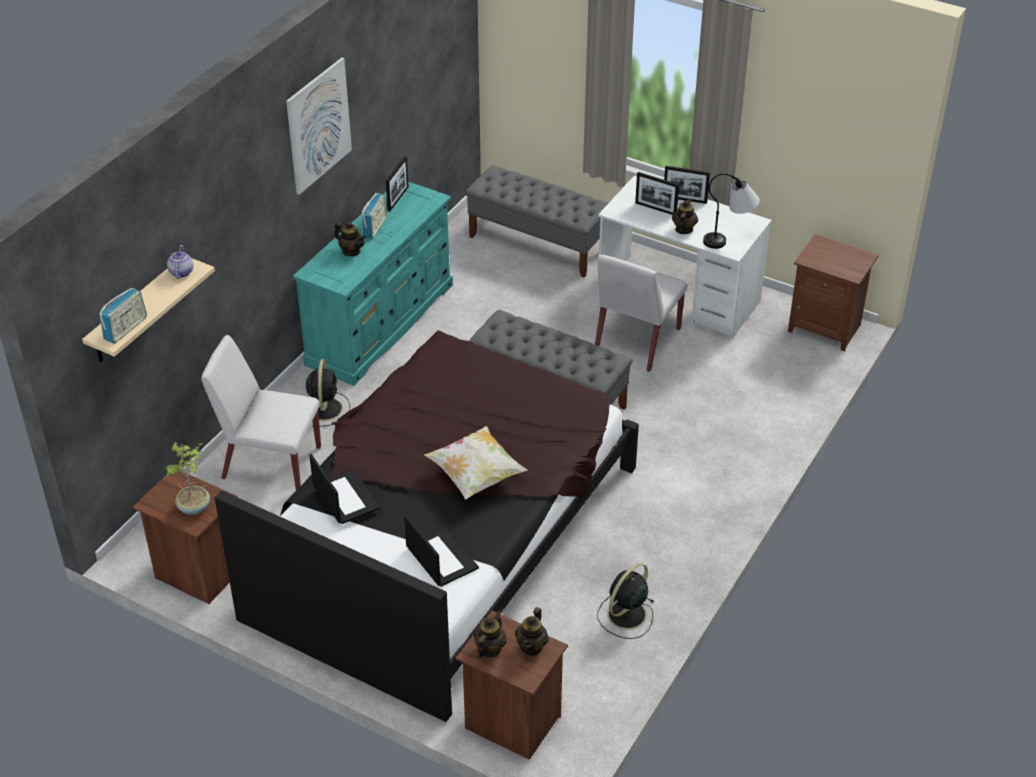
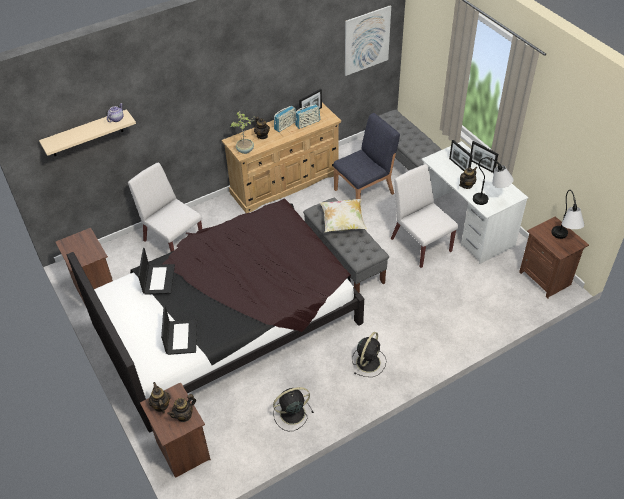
camera: 30 degrees right, 5 degrees up
(125, 329) = (63, 142): radio -> radio (307, 123)
(195, 507) = (82, 254): potted plant -> potted plant (245, 150)
(319, 125) = (250, 55): picture -> picture (367, 40)
(325, 408) = (222, 221): black fan -> black fan (368, 361)
(381, 323) = (286, 182): turquoise dresser -> beige dresser
(476, 476) = (236, 295): pillow -> pillow (343, 223)
(489, 648) = (161, 405): teapot -> teapot turned 75 degrees counterclockwise
(507, 298) = (365, 191): none -> blue chair
(636, 341) = (420, 244): white chair -> white chair turned 90 degrees clockwise
(845, 260) = (563, 240): none -> table lamp

